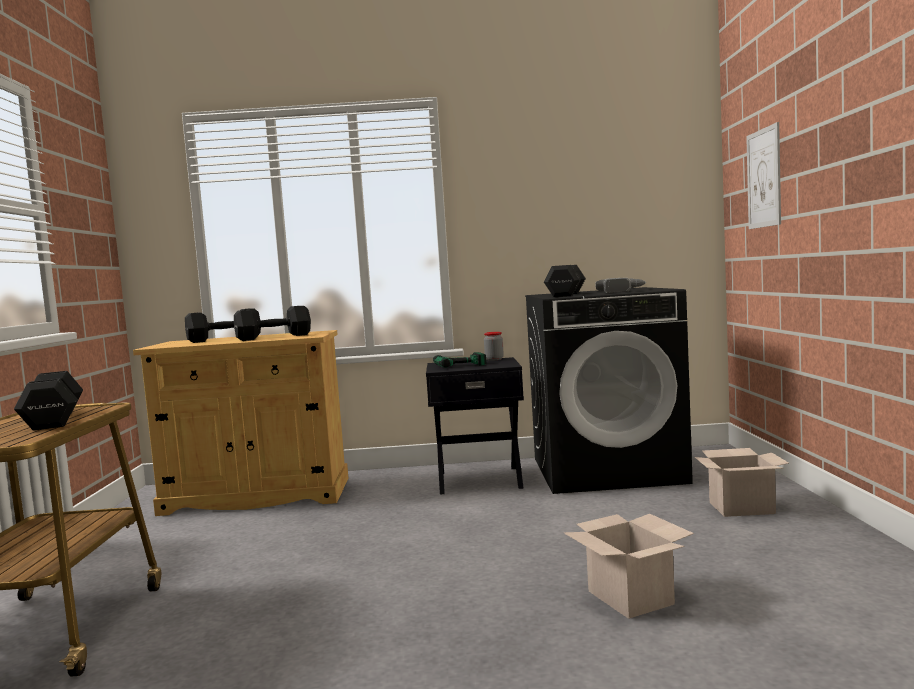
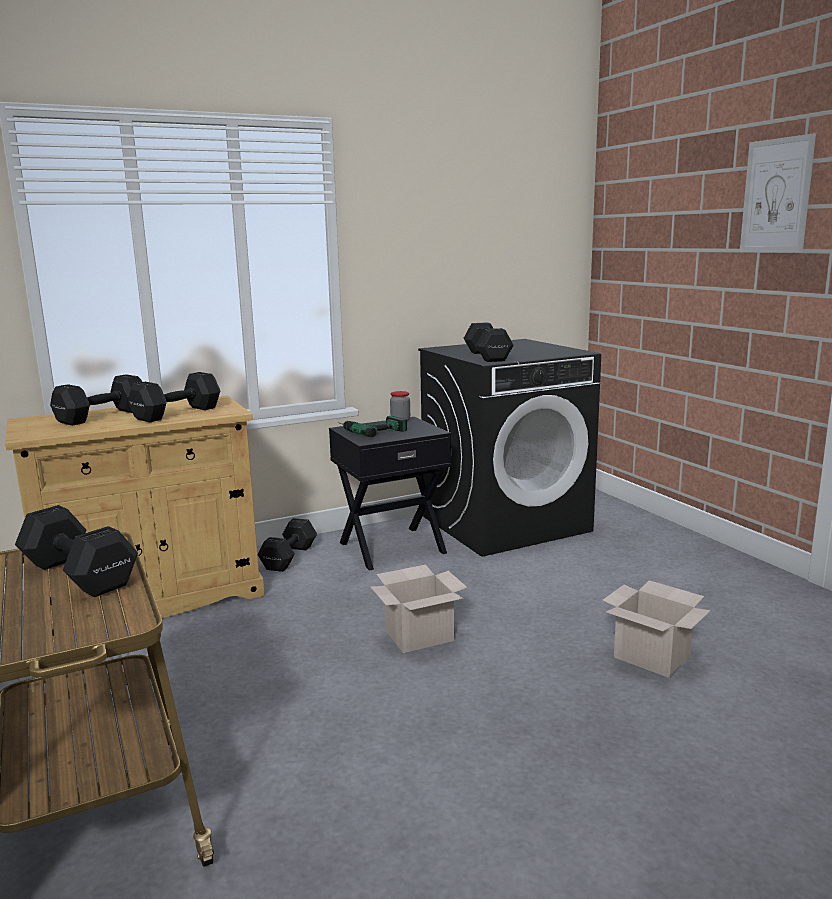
camera: 25 degrees left, 10 degrees up
(388, 479) = (290, 557): none -> black dumbbell
(623, 291) = (536, 351): power drill -> none
(742, 507) = (654, 552): cardboard box -> cardboard box (420, 635)
(764, 178) = (655, 244): picture -> picture (776, 196)

